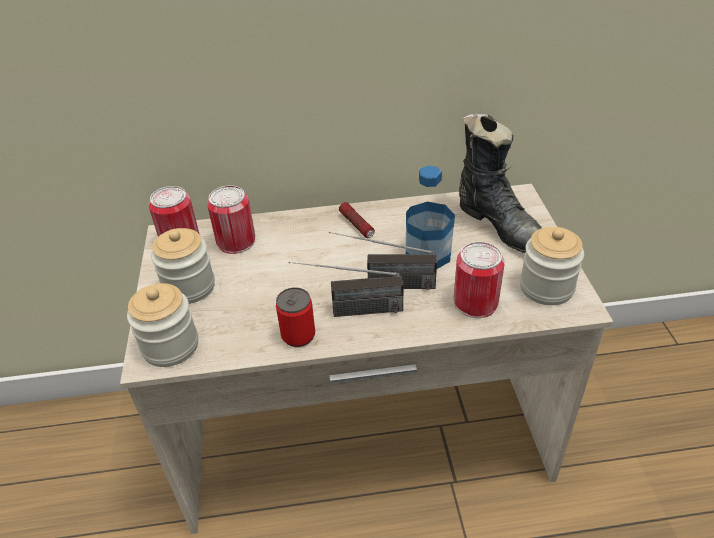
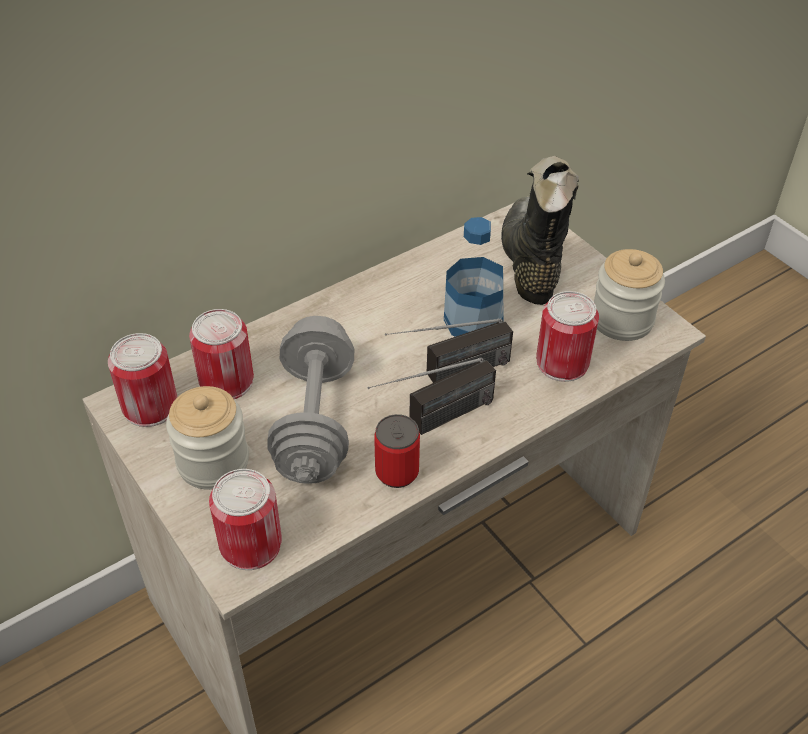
camera: 30 degrees left, 5 degrees up
(170, 346) = (250, 544): jar -> can
(270, 283) = (314, 421): none -> grey dumbbell
(357, 225) = (365, 311): flashlight -> none
(500, 226) = (529, 261): black boot -> black boot turned 120 degrees counterclockwise

